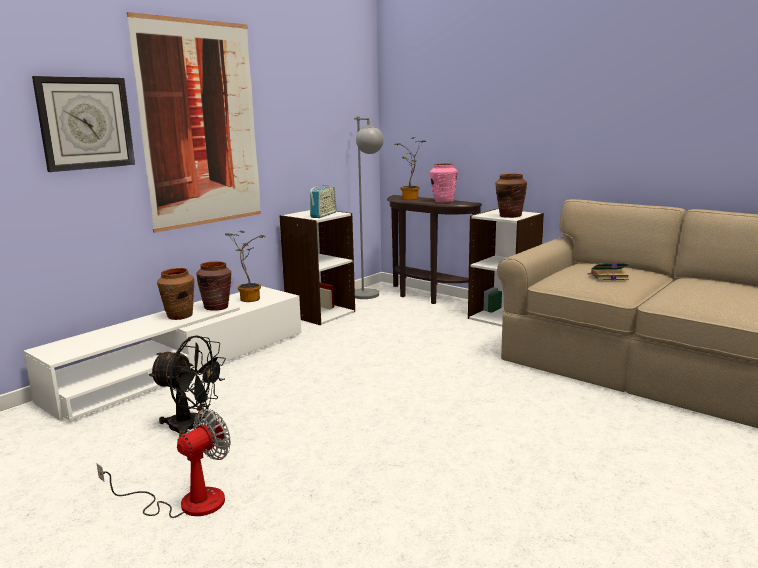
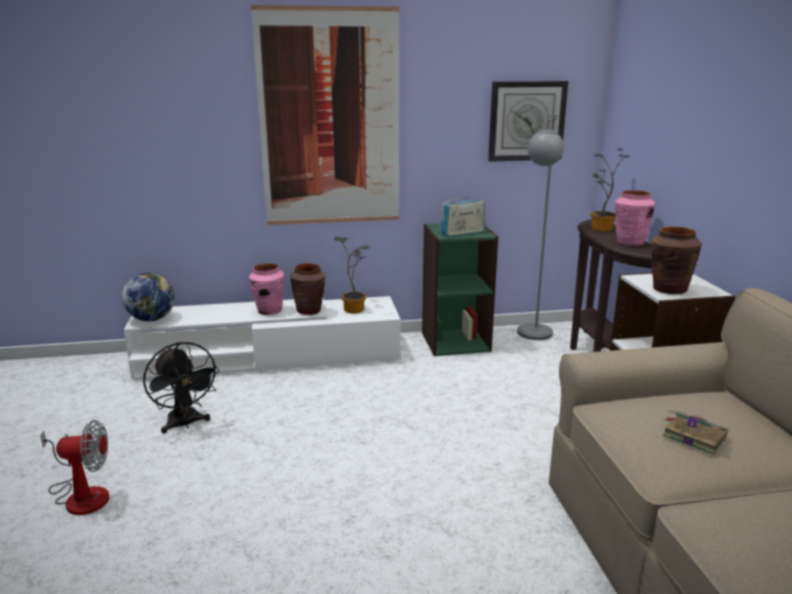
camera: 40 degrees right, 5 degrees up
(66, 351) = (152, 319): none -> globe
(85, 123) = (202, 116): wall clock -> wall clock (526, 121)
(179, 316) = (269, 311): brown vase -> pink vase
(320, 313) = (455, 341): white bookcase -> green bookcase

